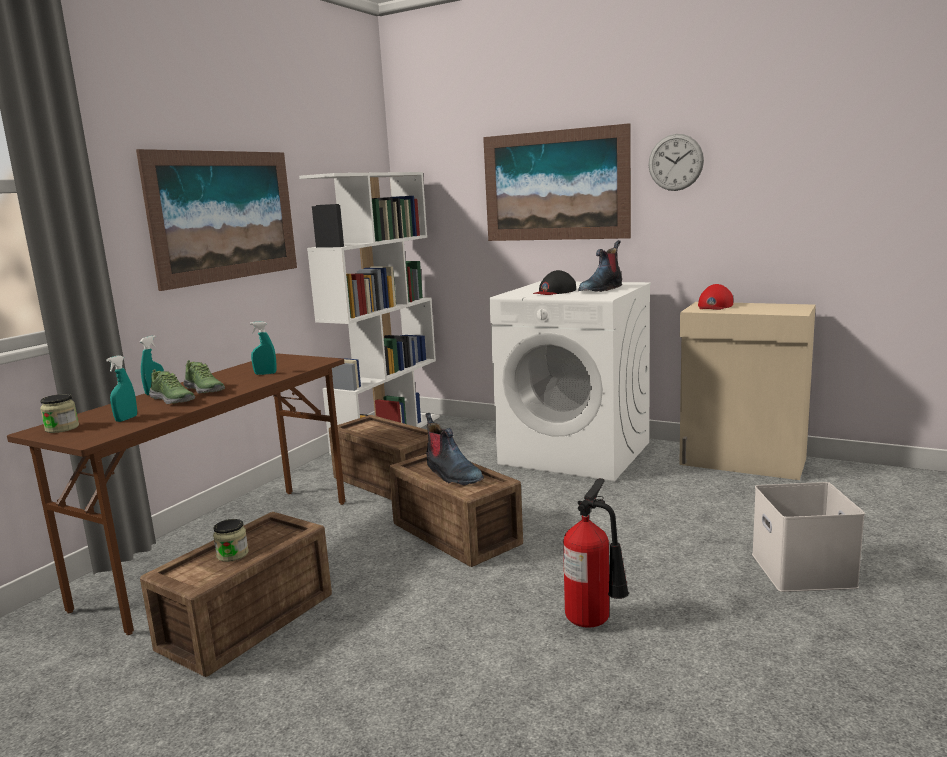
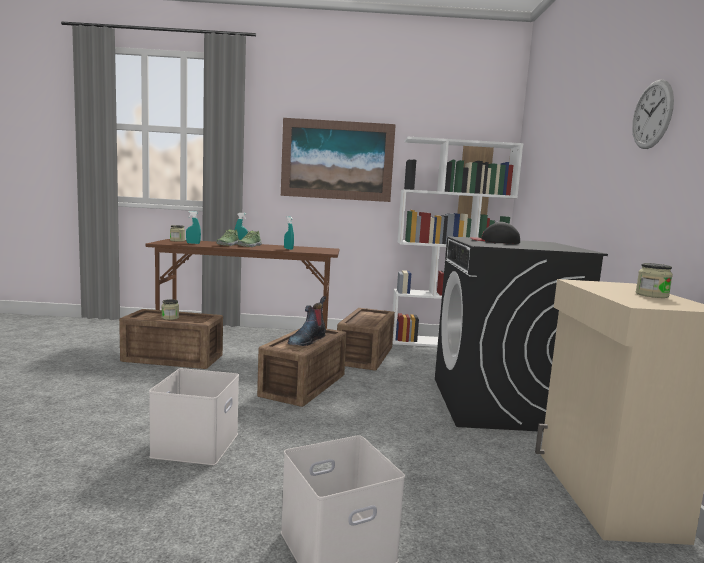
camera: 60 degrees right, 5 degrees down
(555, 186) = (579, 150): picture -> none
(576, 453) = (499, 404): white washing machine -> black washing machine
(595, 621) = (196, 446): fire extinguisher -> white storage box
(600, 289) = (528, 246): boot -> none
(714, 306) = (616, 286): red cap -> none
(755, 306) = (651, 295): none -> jar

